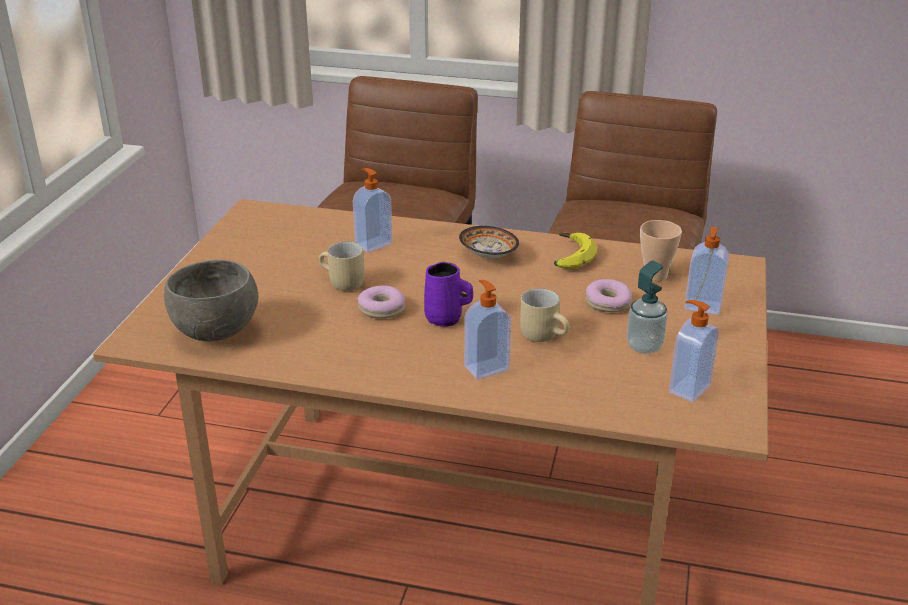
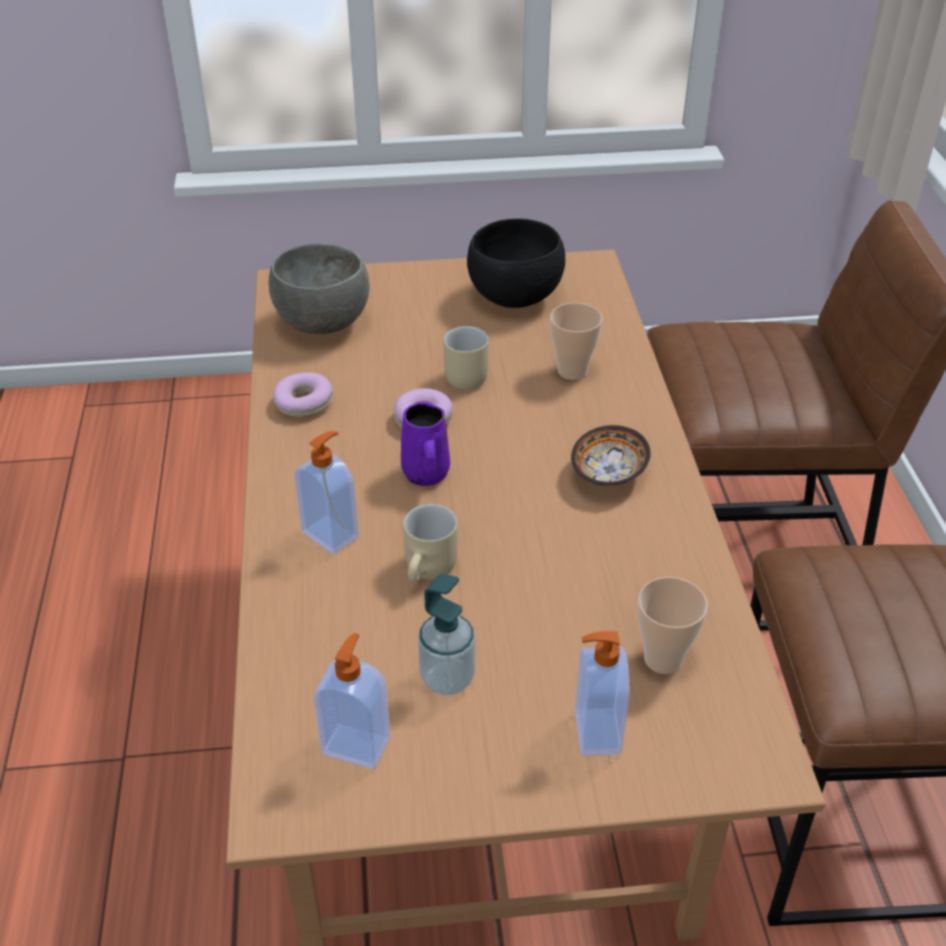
camera: 70 degrees right, 10 degrees up
(262, 245) = (515, 296): none -> black bowl
(373, 244) = (572, 371): soap dispenser -> cup
(568, 257) = (655, 552): banana -> none
(607, 303) = (547, 618): donut -> donut (303, 403)

